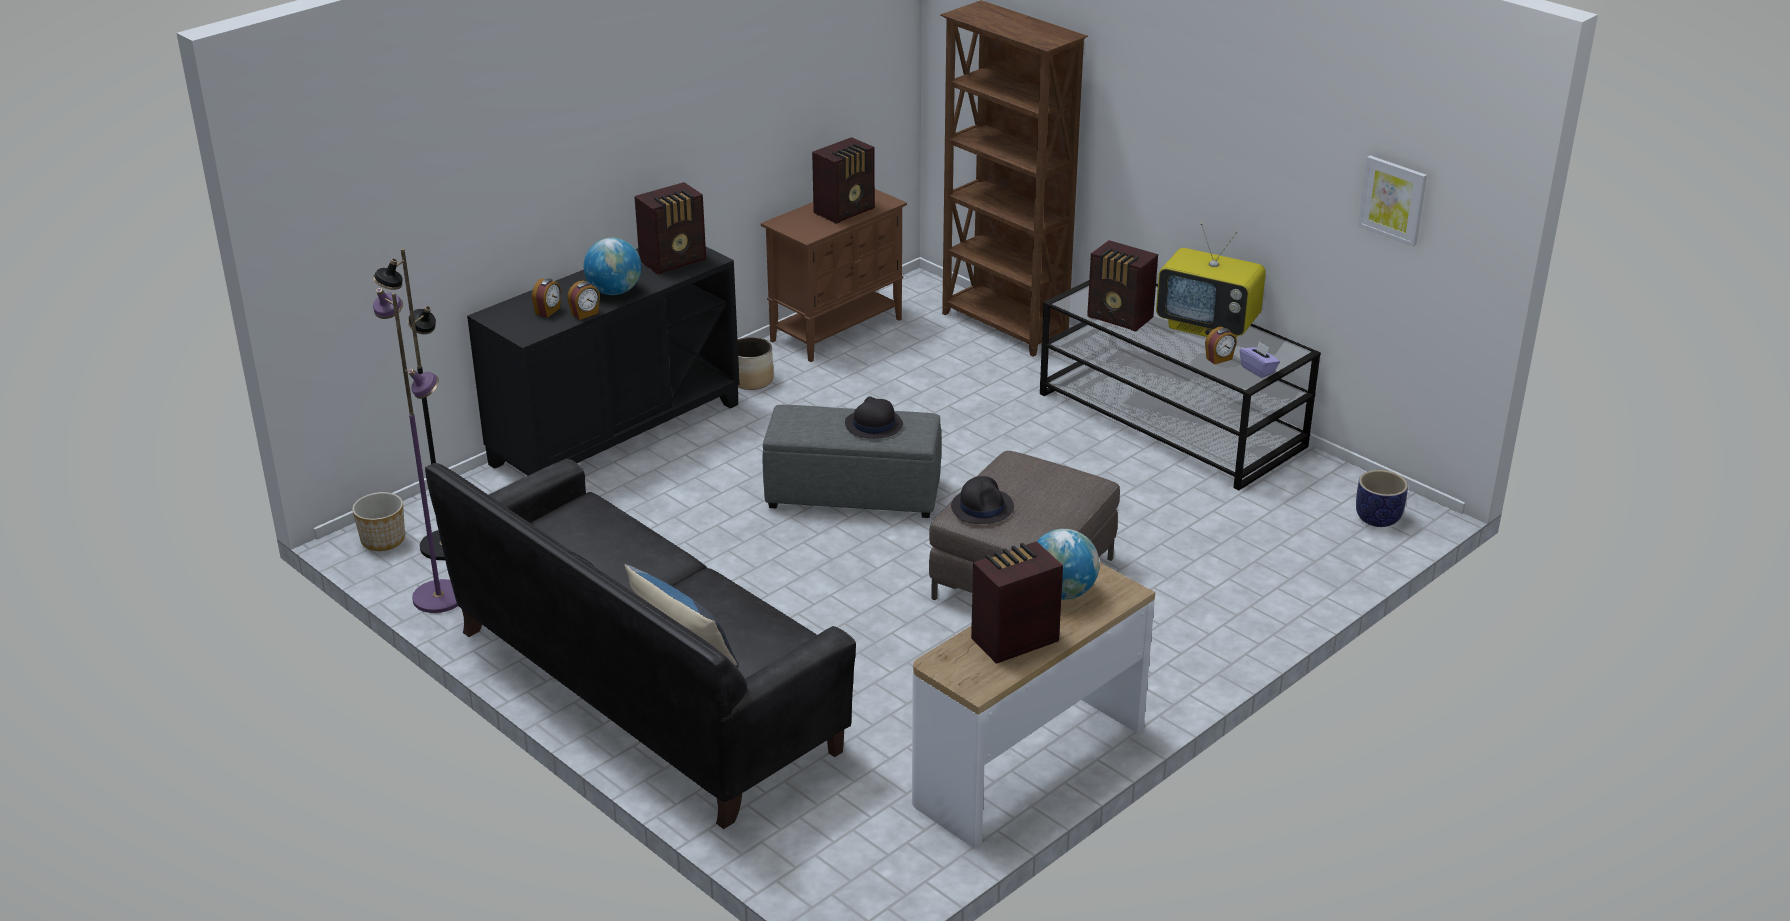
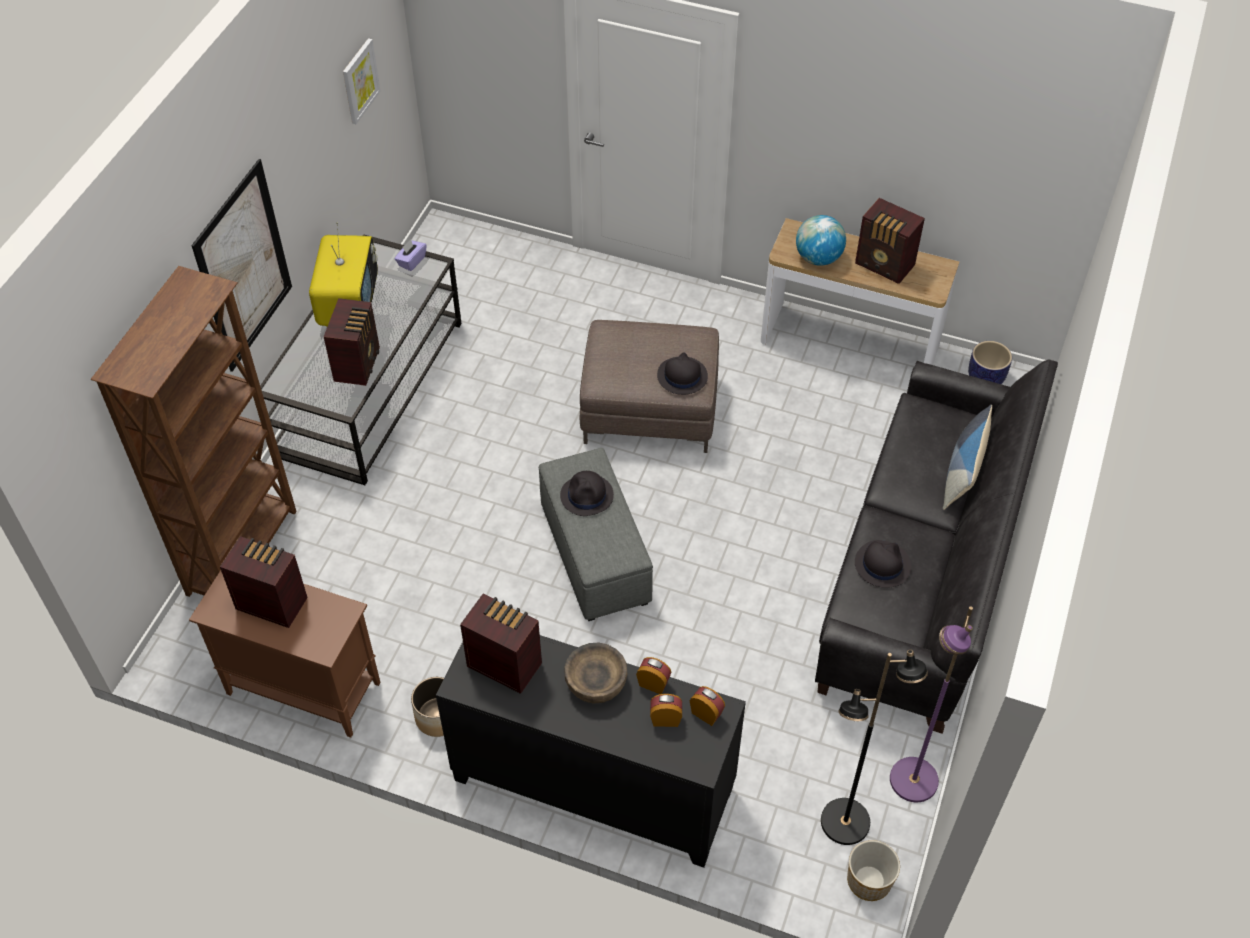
camera: 115 degrees left, 20 degrees up
(614, 291) = (595, 682): globe -> brown bowl
(618, 537) = (882, 564): none -> black hat
(1160, 148) = (244, 267): none -> picture
(1219, 359) = (403, 287): alarm clock -> alarm clock (706, 713)
(1378, 519) = (462, 245): planter -> planter (985, 378)

